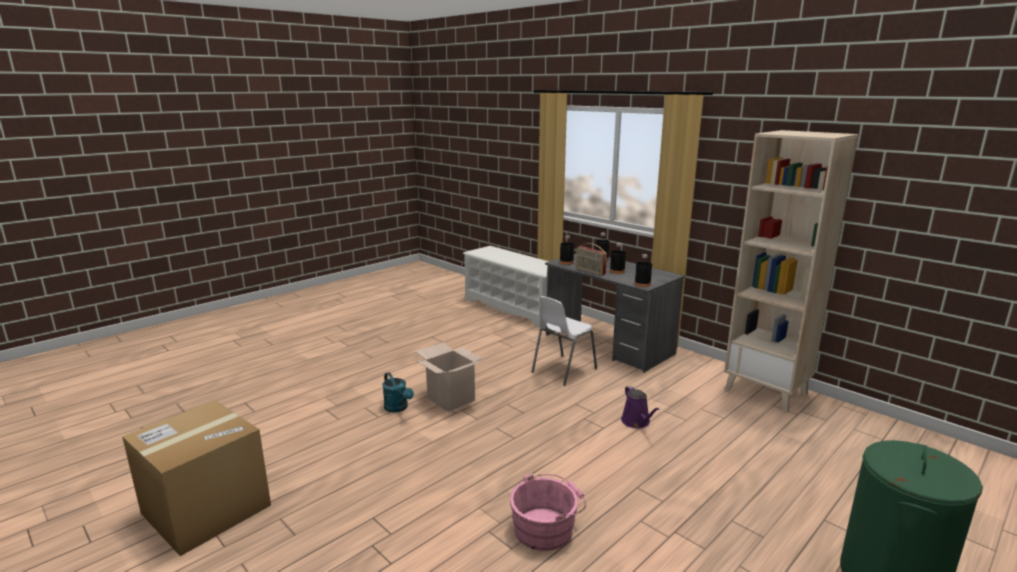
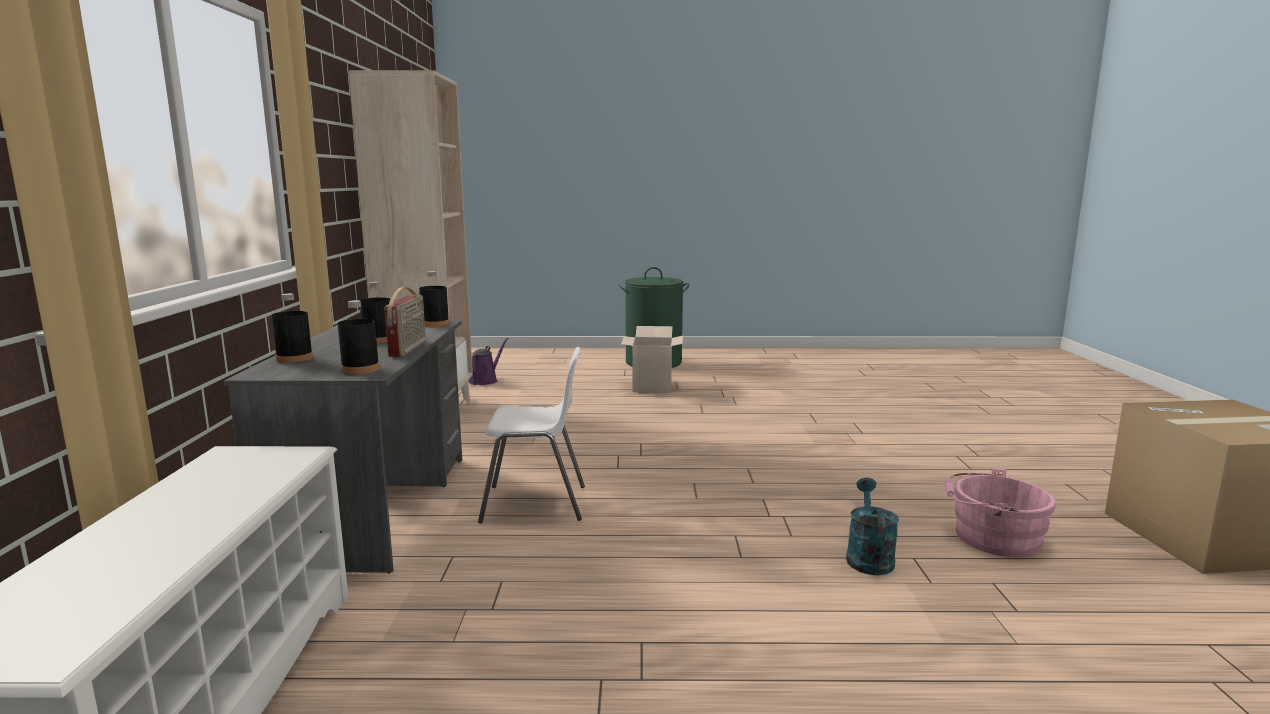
camera: 135 degrees left, 5 degrees down
(451, 399) = (765, 535): cardboard box -> cardboard box (652, 387)
(546, 528) = (812, 421): pink bucket -> pink bucket (992, 537)
(637, 422) = (600, 435): purple watering can -> purple watering can (485, 380)

